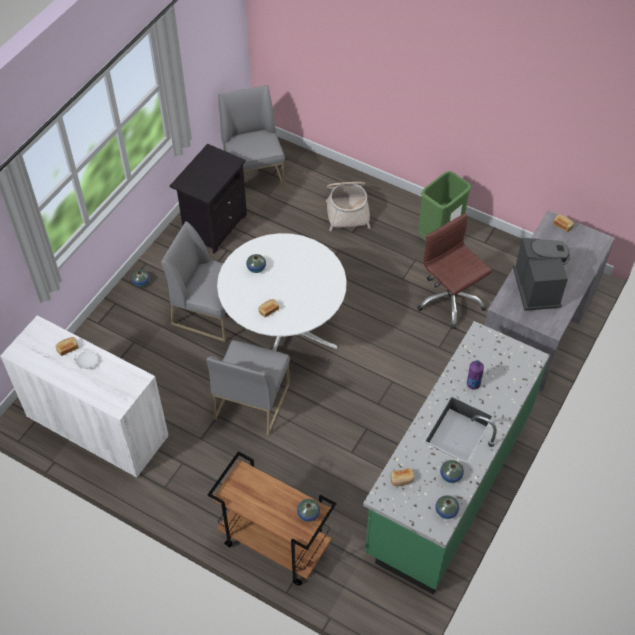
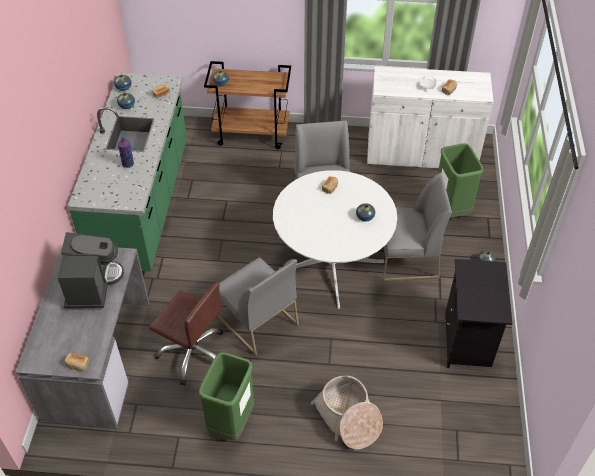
camera: 155 degrees right, 5 degrees down
(124, 346) = (451, 209): none -> green trash can
(254, 174) = (476, 422): grey chair -> grey chair (257, 321)
(538, 287) = (92, 285): coffee machine -> coffee machine turned 150 degrees counterclockwise

